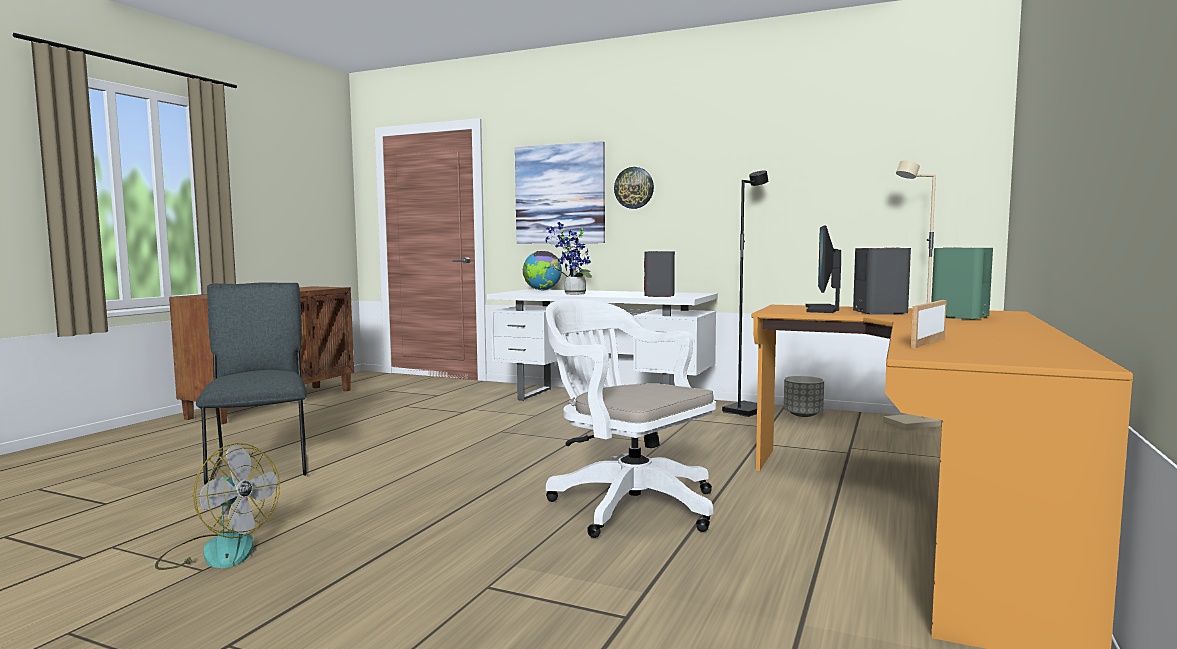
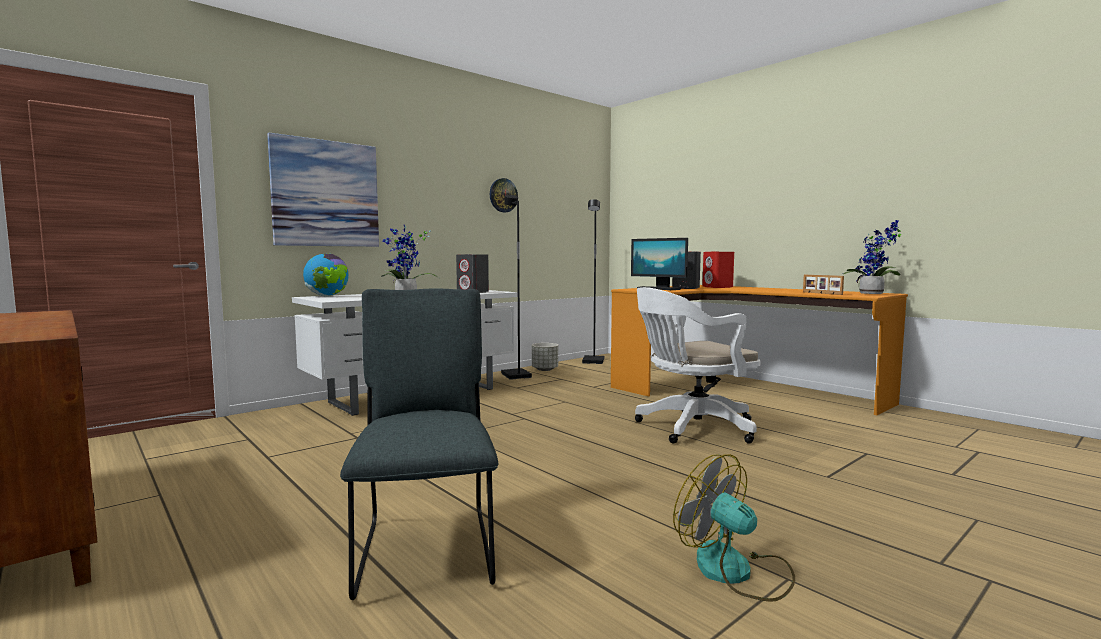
camera: 65 degrees left, 0 degrees up
(218, 550) = (736, 571): fan -> fan turned 90 degrees counterclockwise
(261, 465) = (426, 547): grey chair -> grey chair turned 75 degrees clockwise
(634, 188) = (403, 196): wall clock -> wall clock (503, 195)
(911, 424) = (594, 361): beige floor lamp -> black floor lamp
(959, 317) = (717, 287): green speaker -> red speaker
(1013, 358) = (874, 294): none -> potted plant

